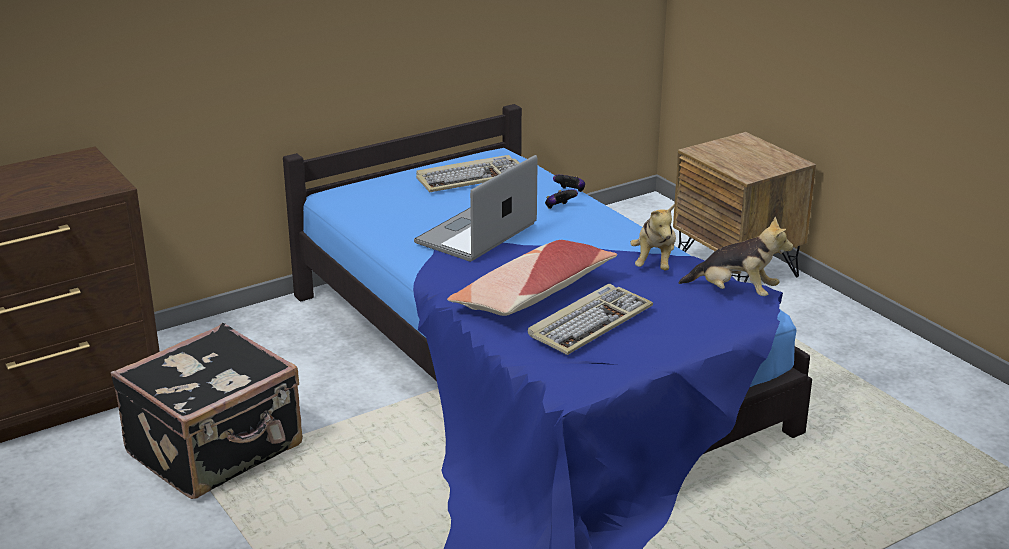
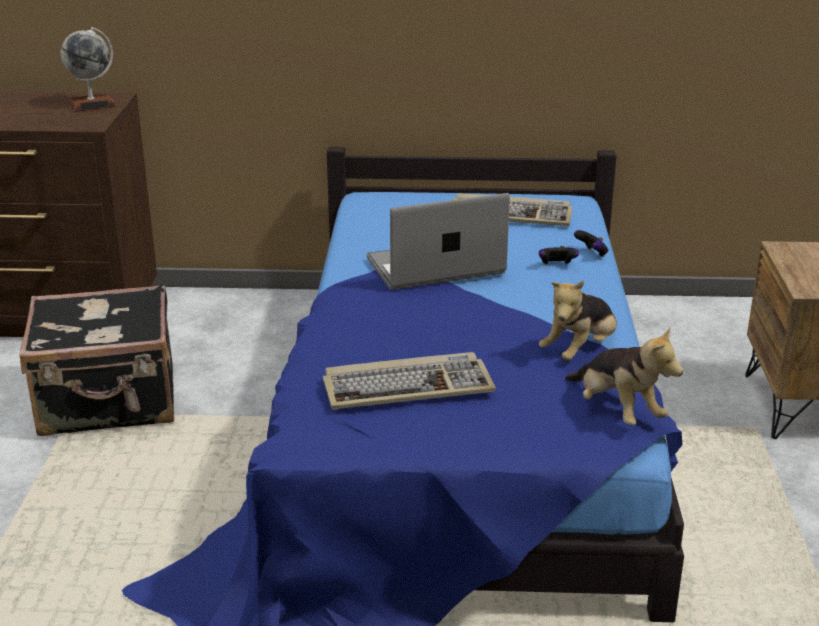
camera: 35 degrees right, 0 degrees up
(74, 167) = (92, 105): none -> globe
(533, 294) = (398, 339): pillow -> none

